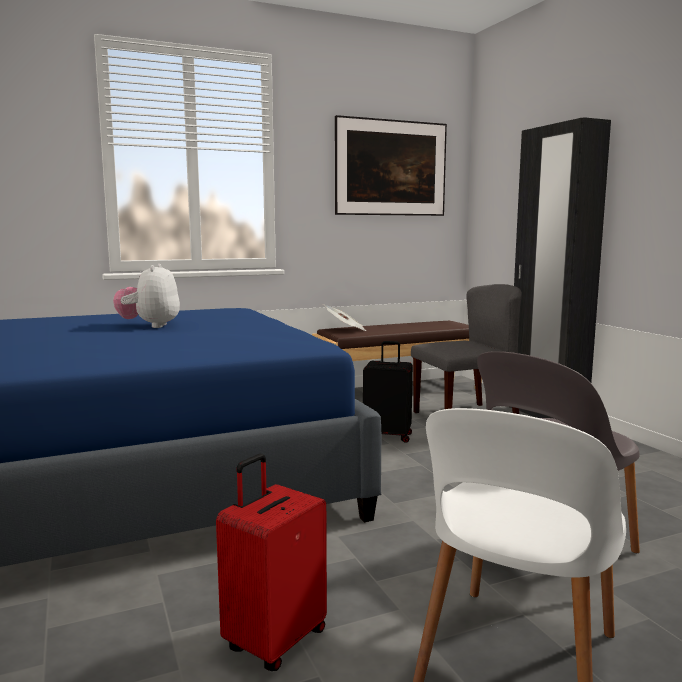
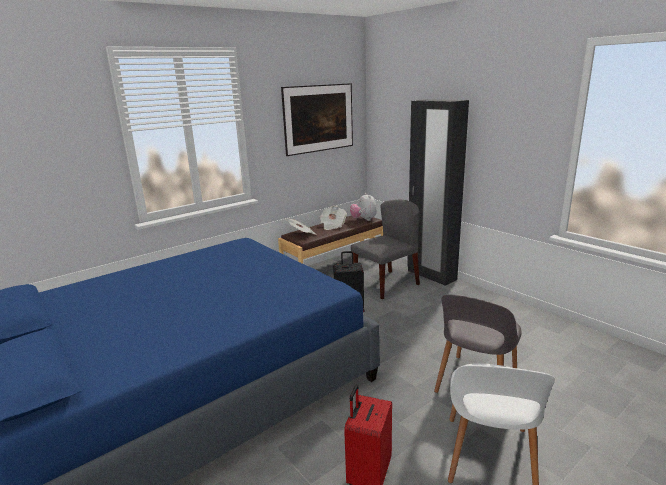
camera: 15 degrees left, 10 degrees up
(150, 326) = (207, 276): plush toy -> plush toy (364, 219)
(398, 326) = (332, 225): none -> newspaper

